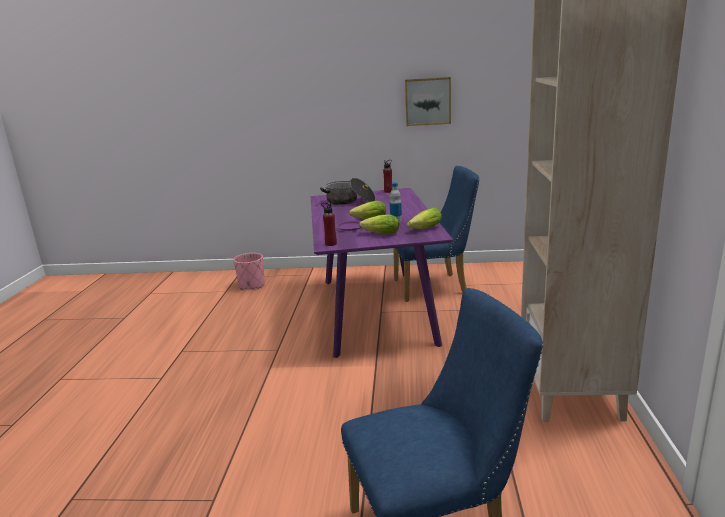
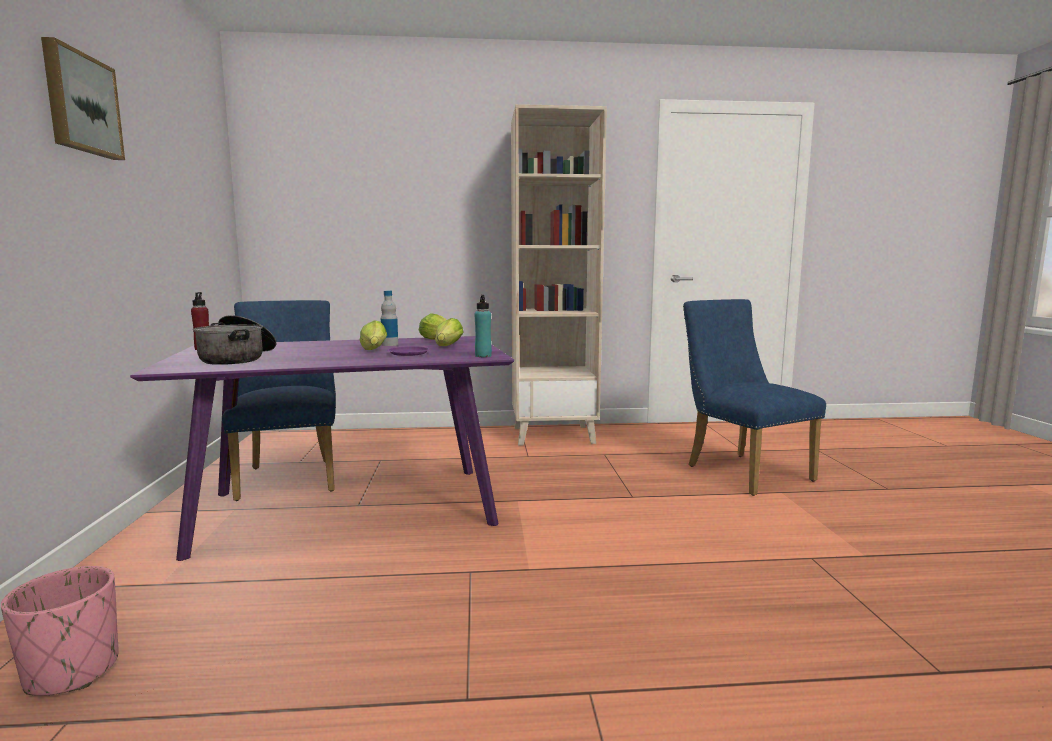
camera: 100 degrees left, 10 degrees down
(331, 244) = (483, 356): red bottle -> turquoise bottle
(428, 101) = (160, 205): picture -> picture (80, 103)

